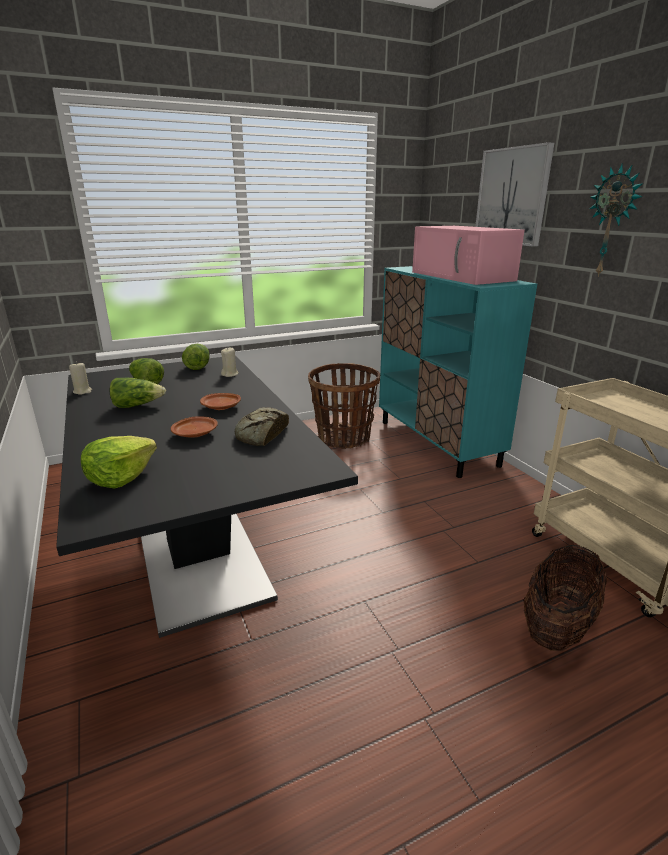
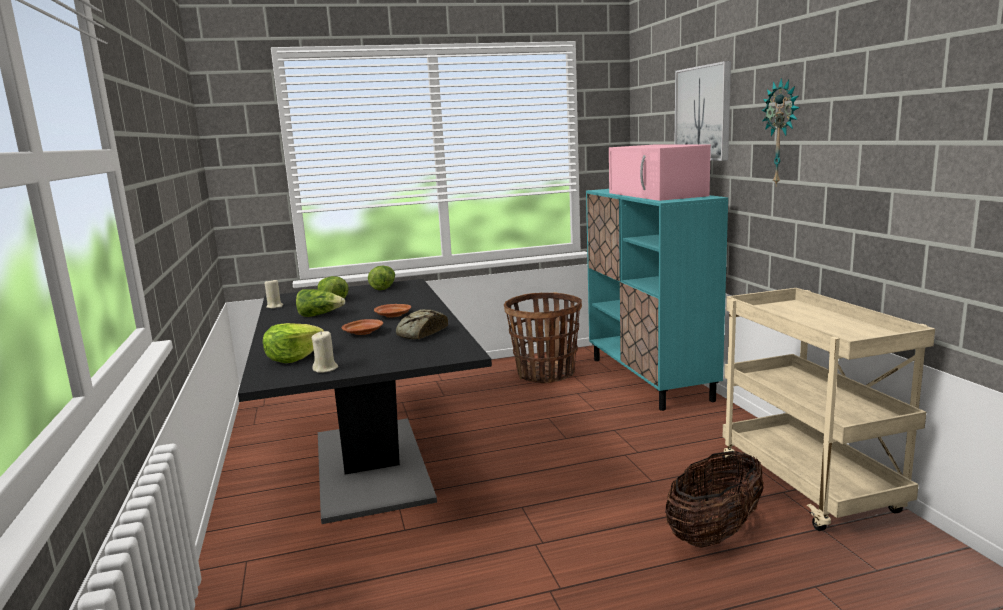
camera: 10 degrees right, 10 degrees down
(230, 374) = (411, 293): beige candle -> beige candle (325, 369)

